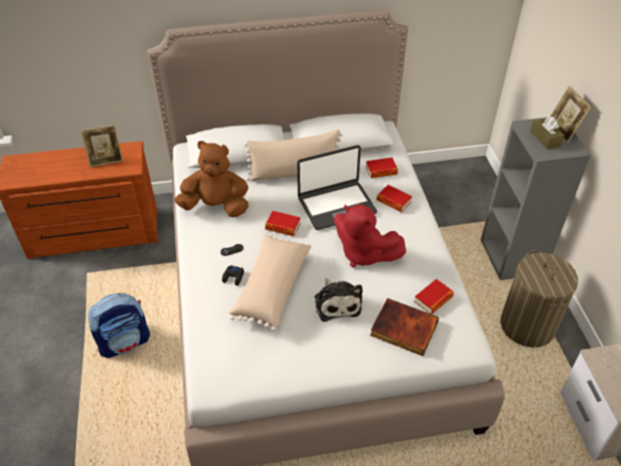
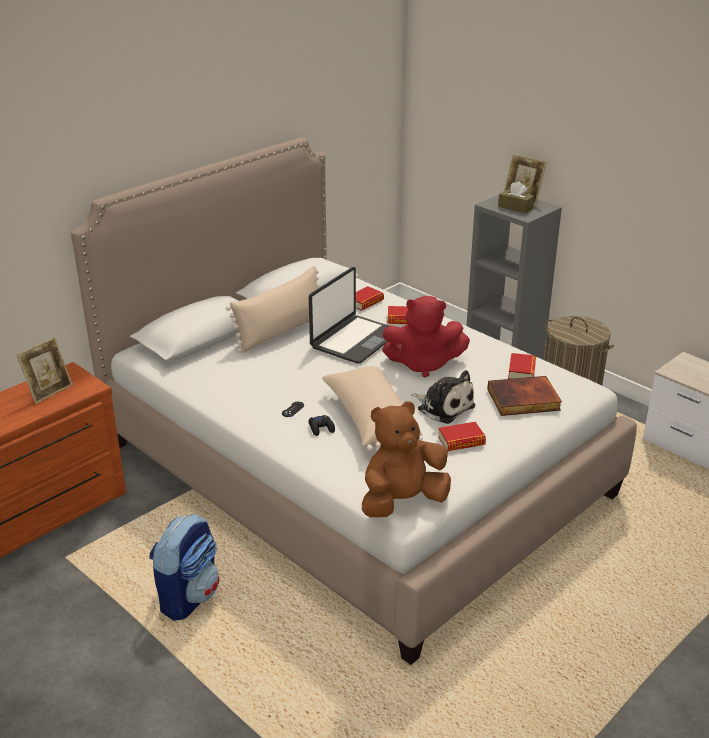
camera: 35 degrees left, 15 degrees down
(216, 206) = (231, 384): brown plush toy -> brown plush toy (402, 502)
(283, 226) = (322, 373): book -> book (461, 441)

